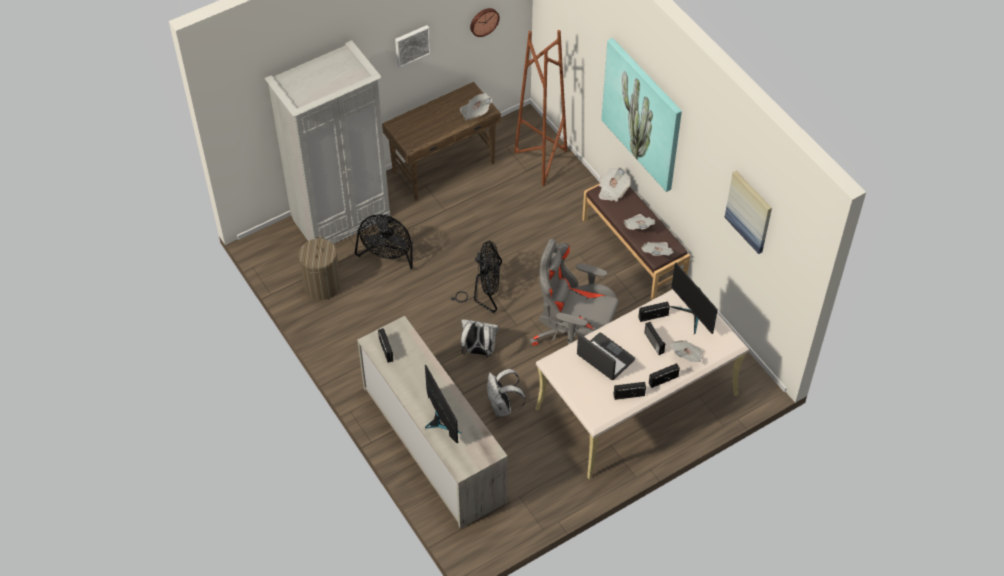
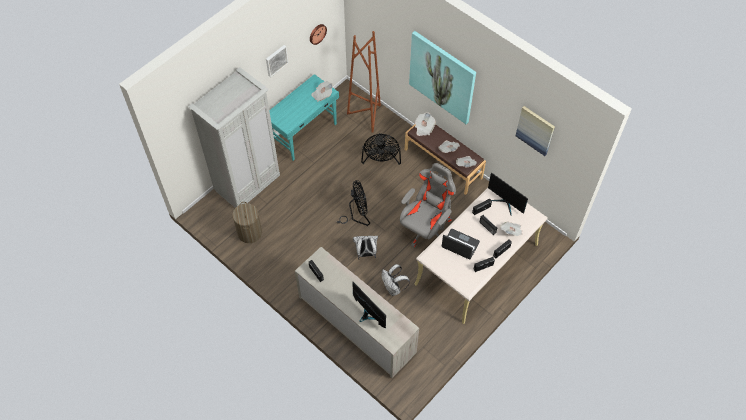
camera: 15 degrees left, 5 degrees up
(386, 253) = (285, 200): black fan -> black fan (380, 157)
(444, 167) = (304, 133): brown console table -> turquoise console table
(575, 338) = (424, 230): grey office chair -> grey office chair turned 120 degrees clockwise

